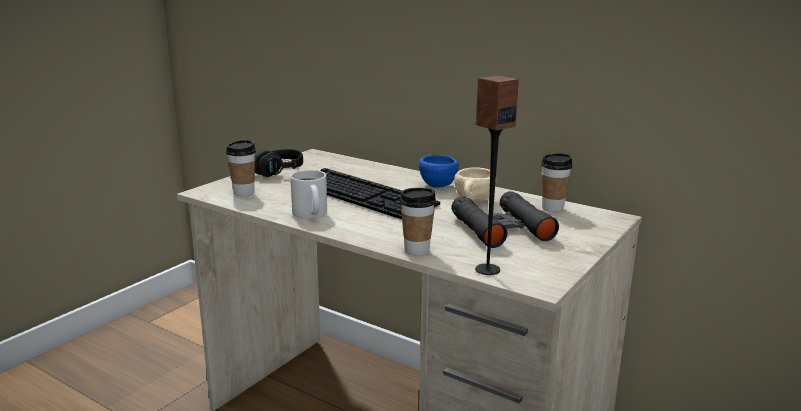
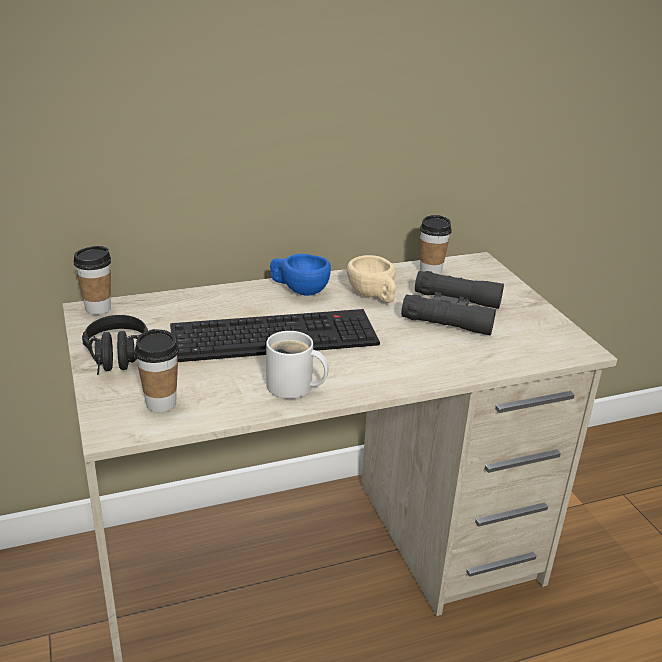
camera: 55 degrees left, 10 degrees up
(417, 250) = (459, 370): cup -> cup (98, 308)
(487, 269) = (532, 356): speaker -> none

